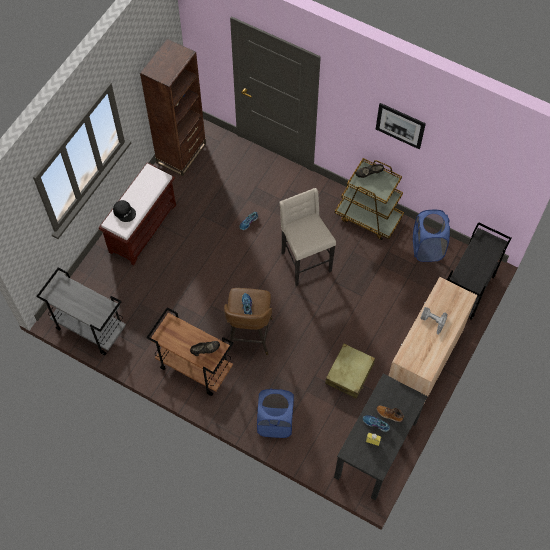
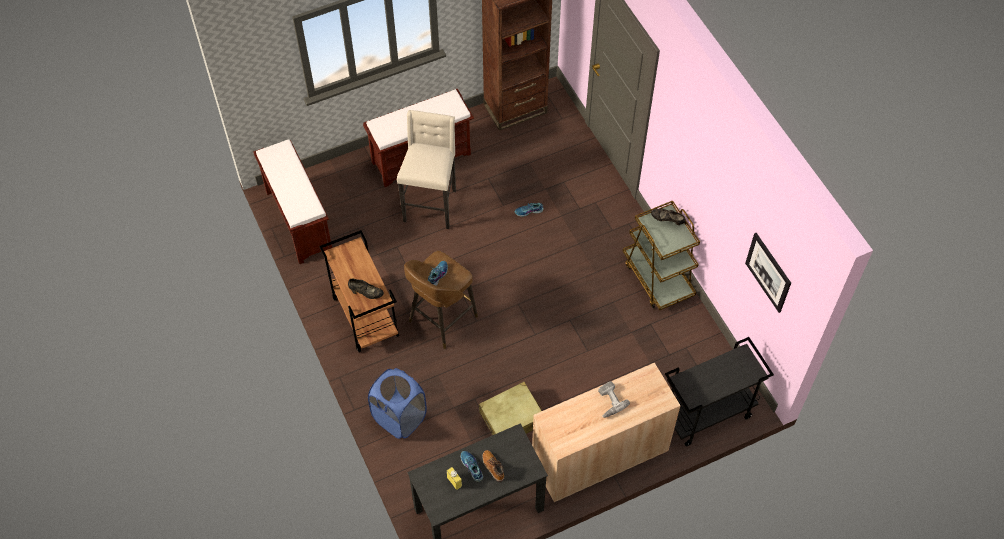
camera: 35 degrees right, 5 degrees down
(89, 328) = (298, 220): grey cart -> brown bench
(124, 212) = (397, 122): black cap -> none
(304, 262) = (554, 282): beige stool -> beige stool (431, 205)
(400, 125) = (709, 173): picture -> picture (768, 272)
(427, 248) = (696, 345): blue laundry basket -> none

